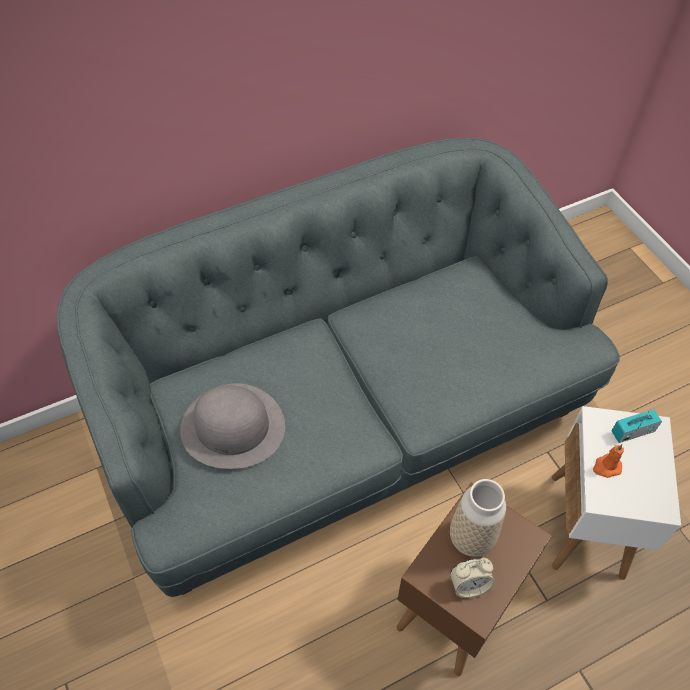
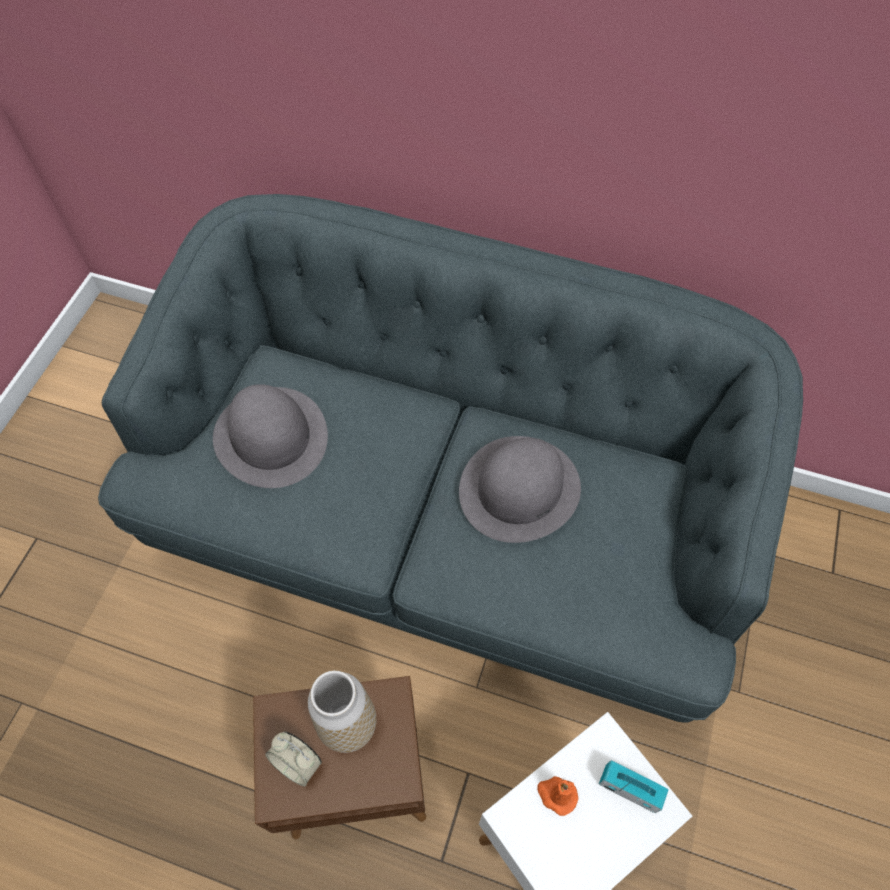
camera: 45 degrees right, 5 degrees up
(414, 333) = (520, 488): none -> grey hat

